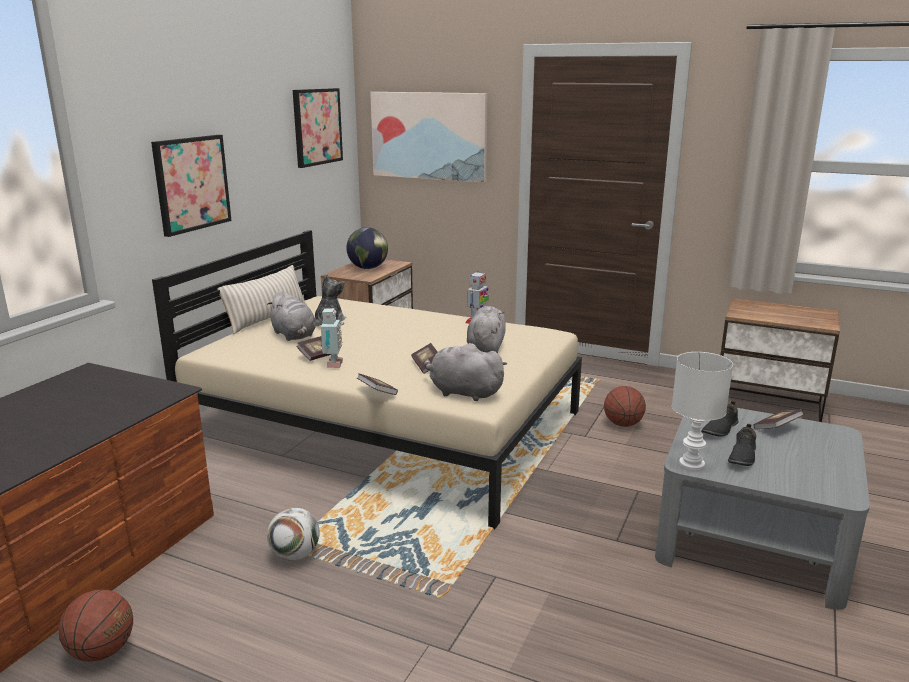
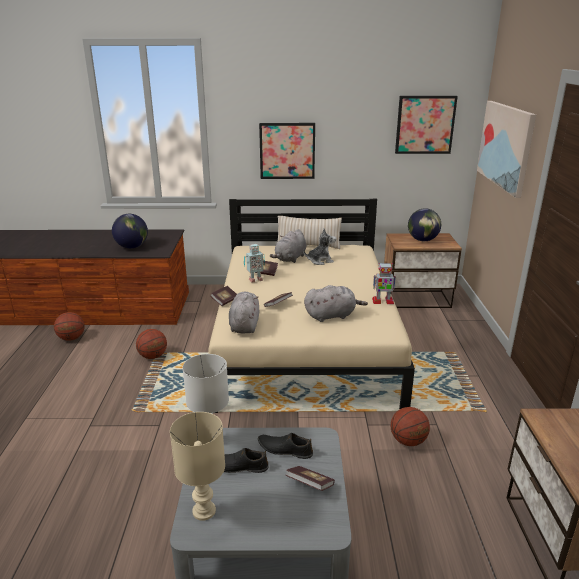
camera: 65 degrees right, 5 degrees up
(97, 410) = (132, 247): none -> globe
(295, 555) = (153, 356): football -> basketball
(813, 485) = (203, 512): none -> beige table lamp

